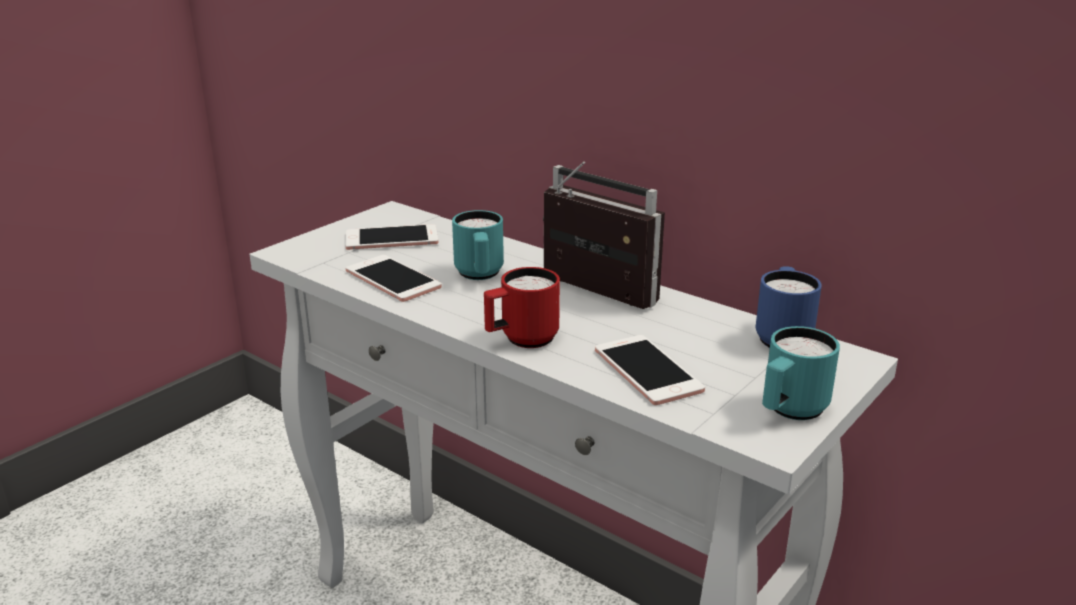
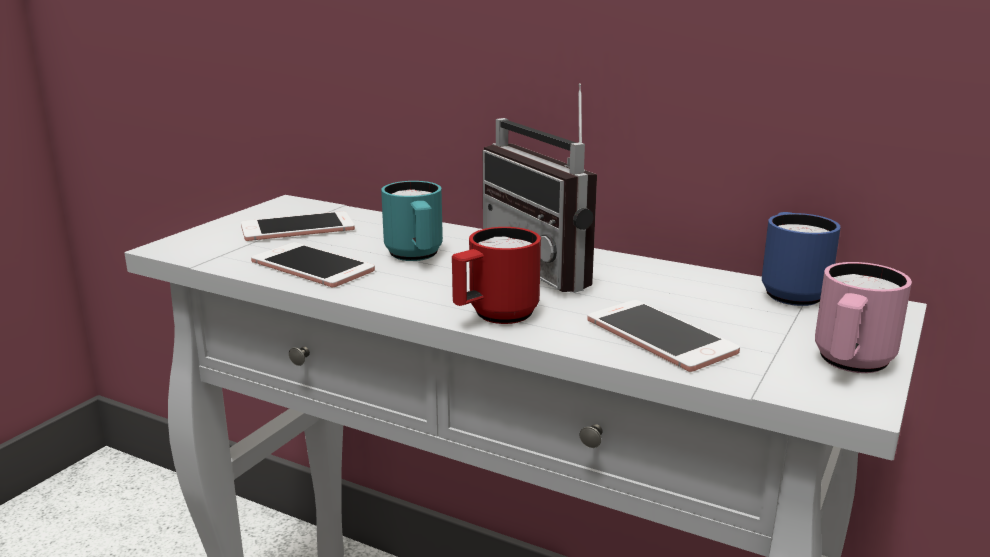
camera: 10 degrees left, 5 degrees down
(589, 295) = (551, 267): radio -> radio turned 150 degrees counterclockwise
(789, 411) = (849, 365): turquoise mug -> pink mug

